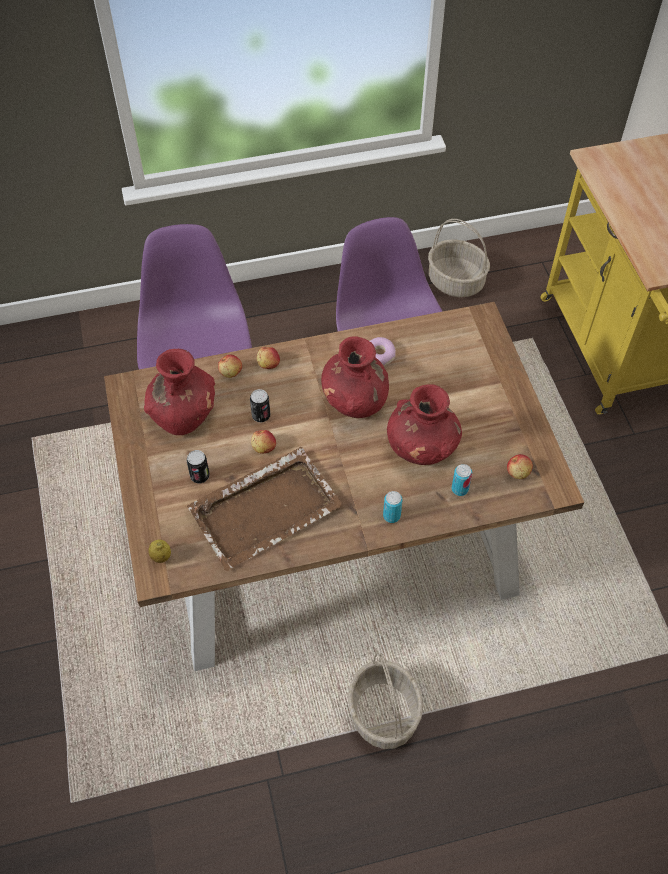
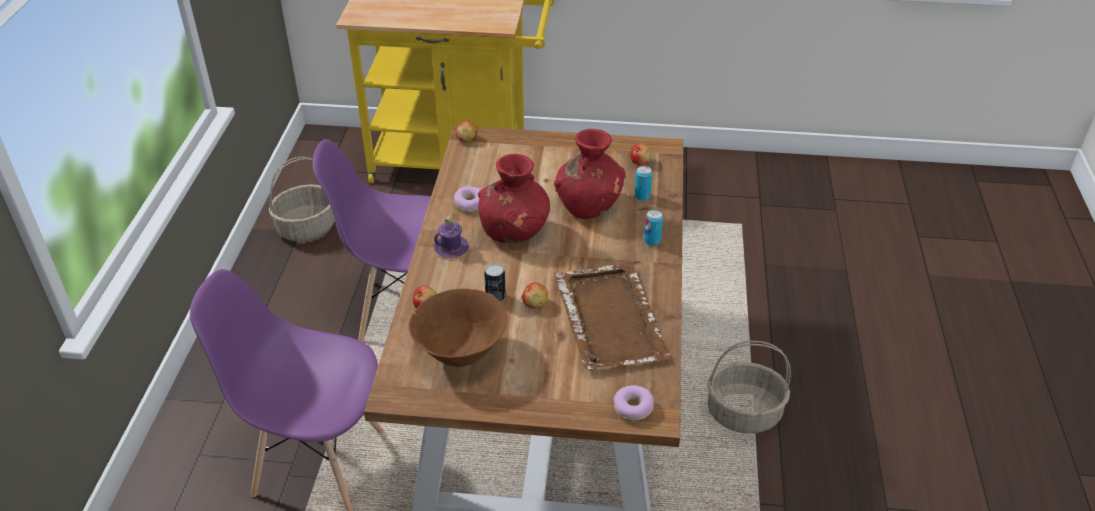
camera: 70 degrees left, 15 degrees down
(161, 557) = (633, 408): lemon -> donut
(184, 414) = (460, 353): red vase -> brown bowl
(200, 476) = (547, 357): can -> none
(268, 364) = (433, 277): apple -> apple (467, 139)
(311, 363) = (451, 248): none -> purple mug

